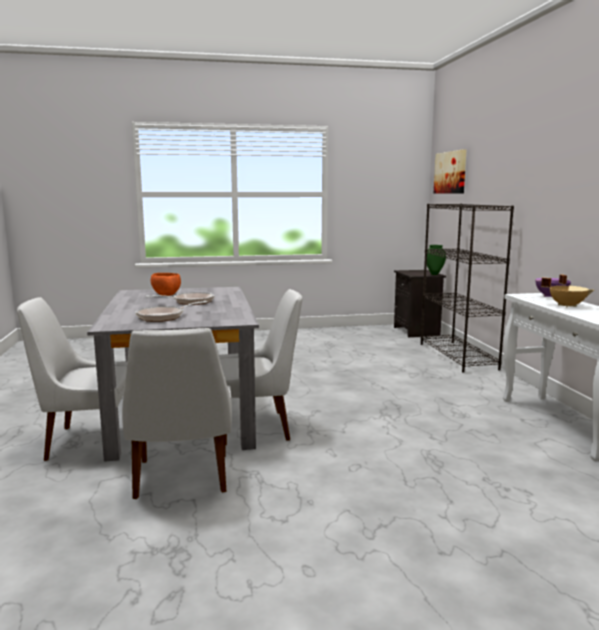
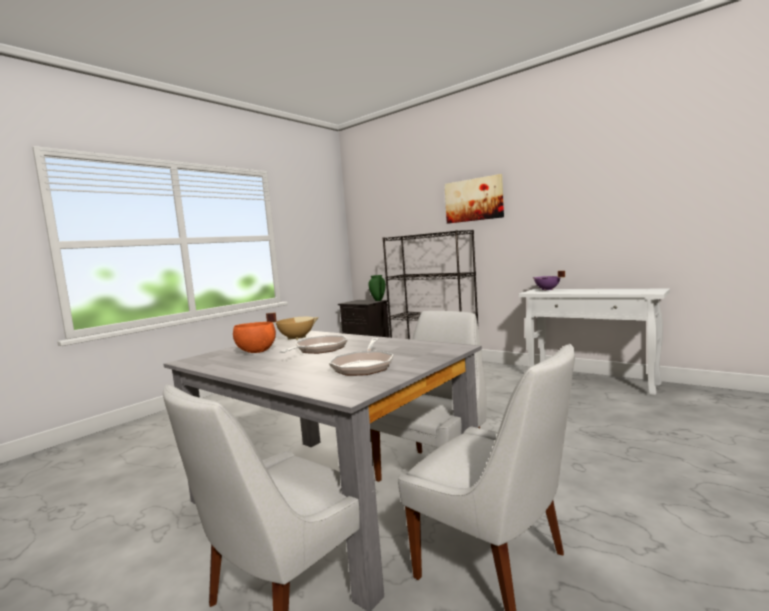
camera: 40 degrees left, 5 degrees down
(450, 172) = (378, 213): picture -> picture (474, 200)
(566, 305) = (579, 291): beige cooking pot -> beige cooking pot (296, 338)

